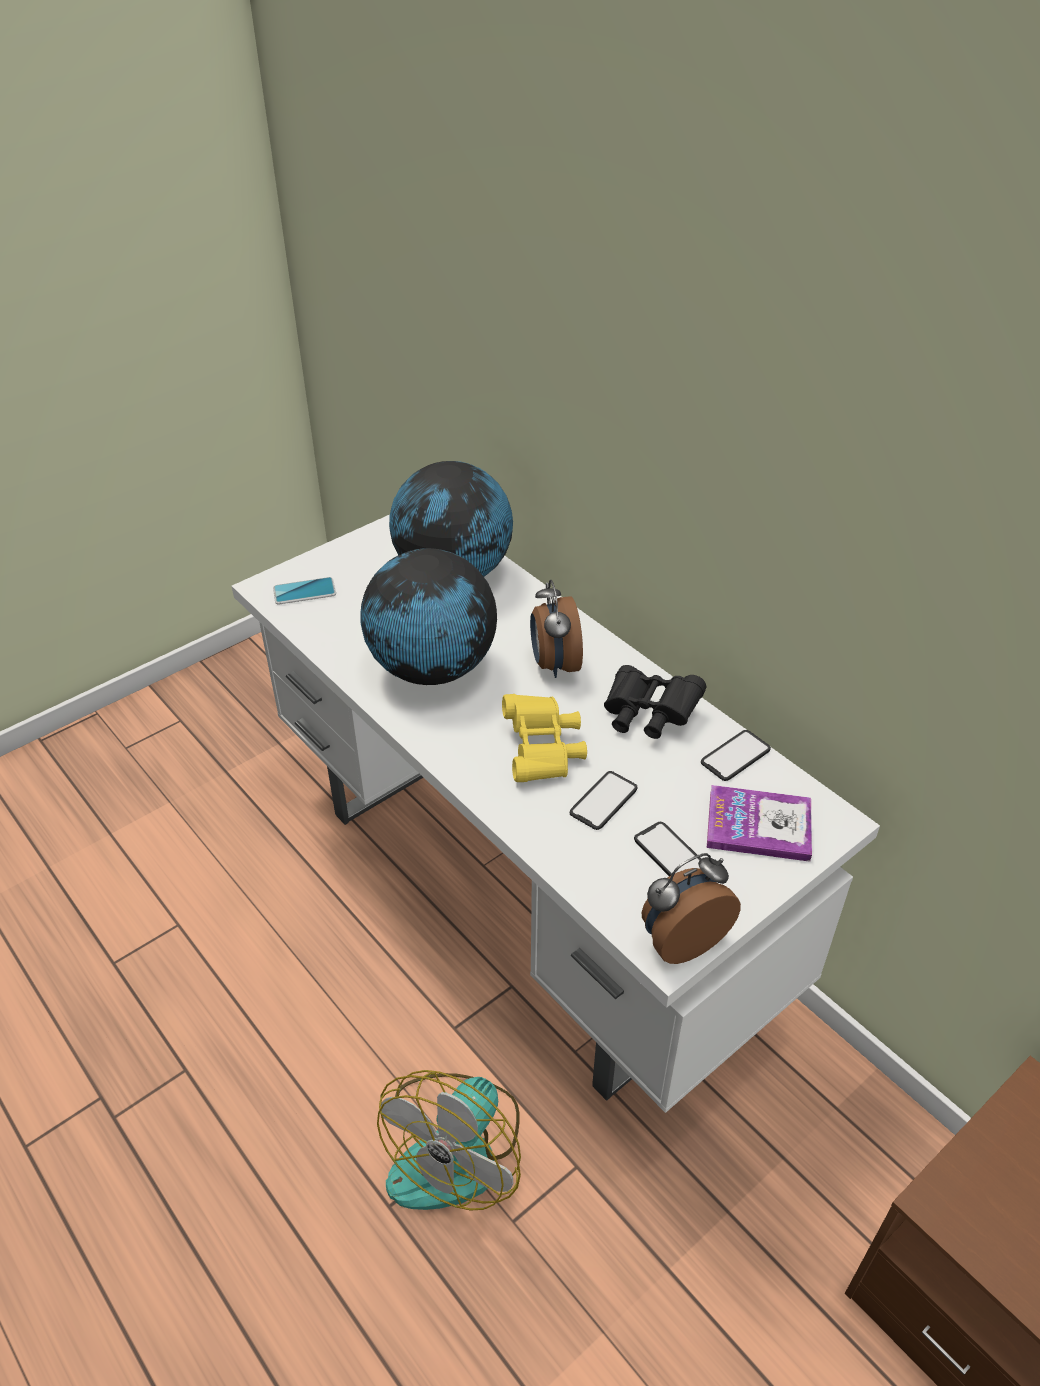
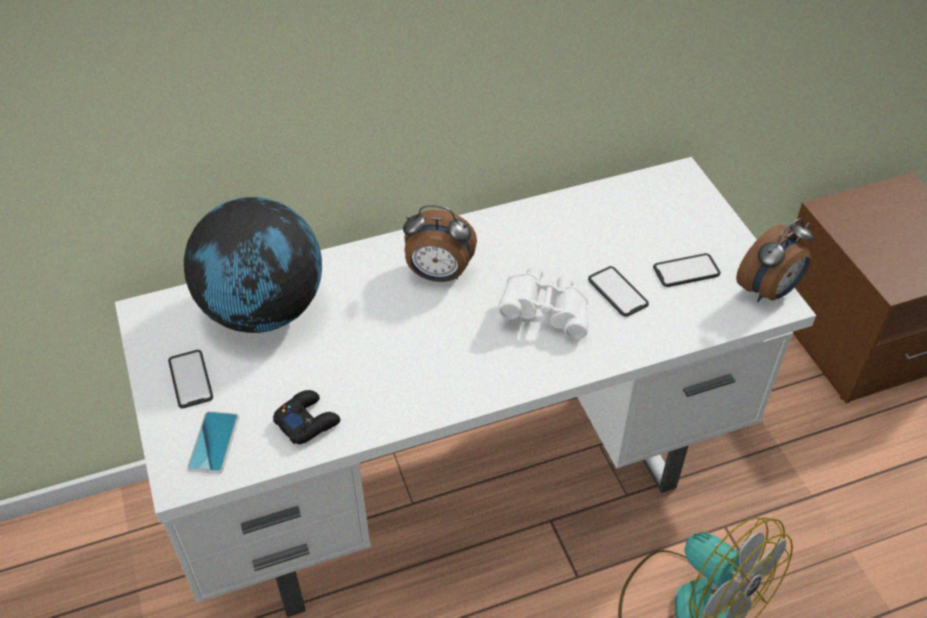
camera: 70 degrees left, 5 degrees up
(344, 633) = (307, 421): none -> black game controller
(431, 668) = (399, 362): globe -> none
(543, 751) = (545, 313): yellow binoculars -> white binoculars
(648, 715) = (531, 236): black binoculars -> none
(681, 939) = (768, 291): alarm clock -> alarm clock turned 120 degrees counterclockwise
(735, 756) = (597, 202): phone -> phone (190, 379)
(758, 825) = (672, 214): book -> none

